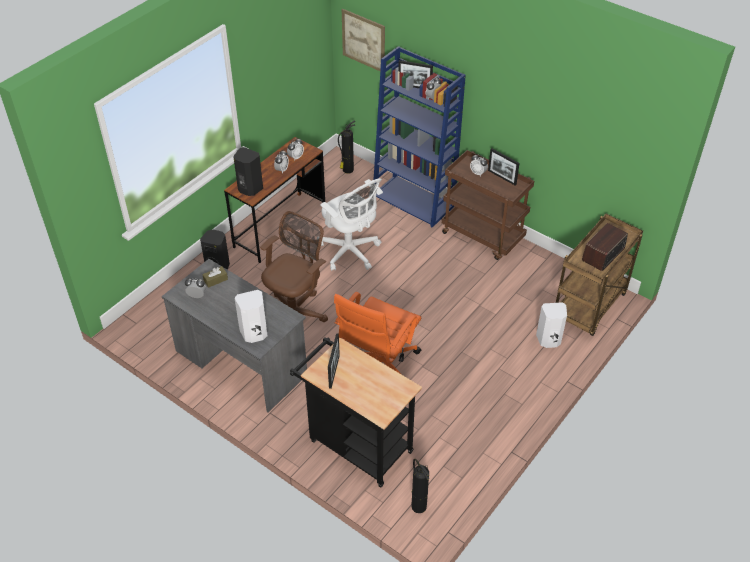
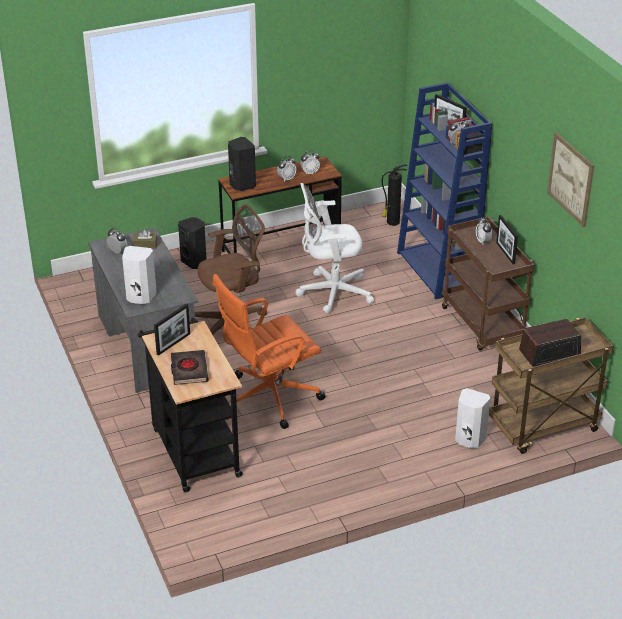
camera: 30 degrees right, 10 degrees down
(350, 252) = (331, 292): white office chair -> white office chair turned 90 degrees clockwise
(363, 40) = (426, 73): picture -> picture (571, 179)
(368, 392) = (189, 370): none -> black book
(418, 505) = (206, 521): fire extinguisher -> none

